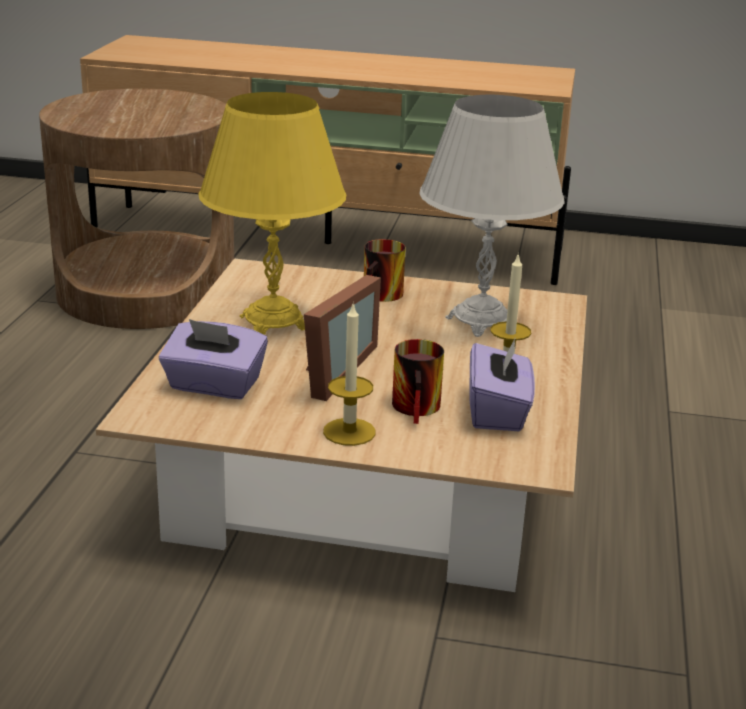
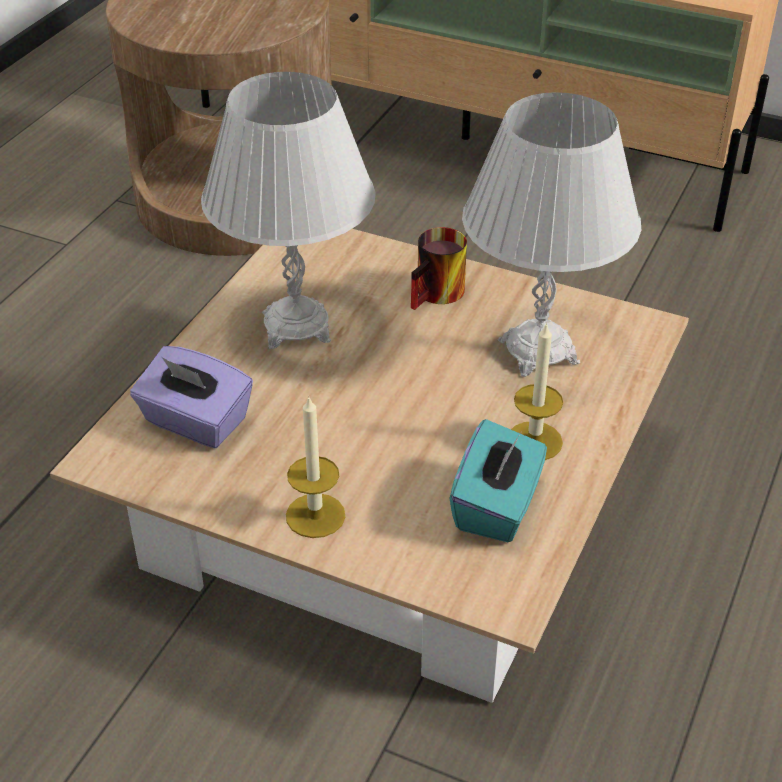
camera: 15 degrees right, 15 degrees up
(273, 323) = (296, 327): yellow table lamp -> white table lamp
(329, 371) = (330, 414): picture frame -> none
(420, 409) = (410, 489): mug -> none
(498, 412) = (497, 506): purple tissue box -> turquoise tissue box

